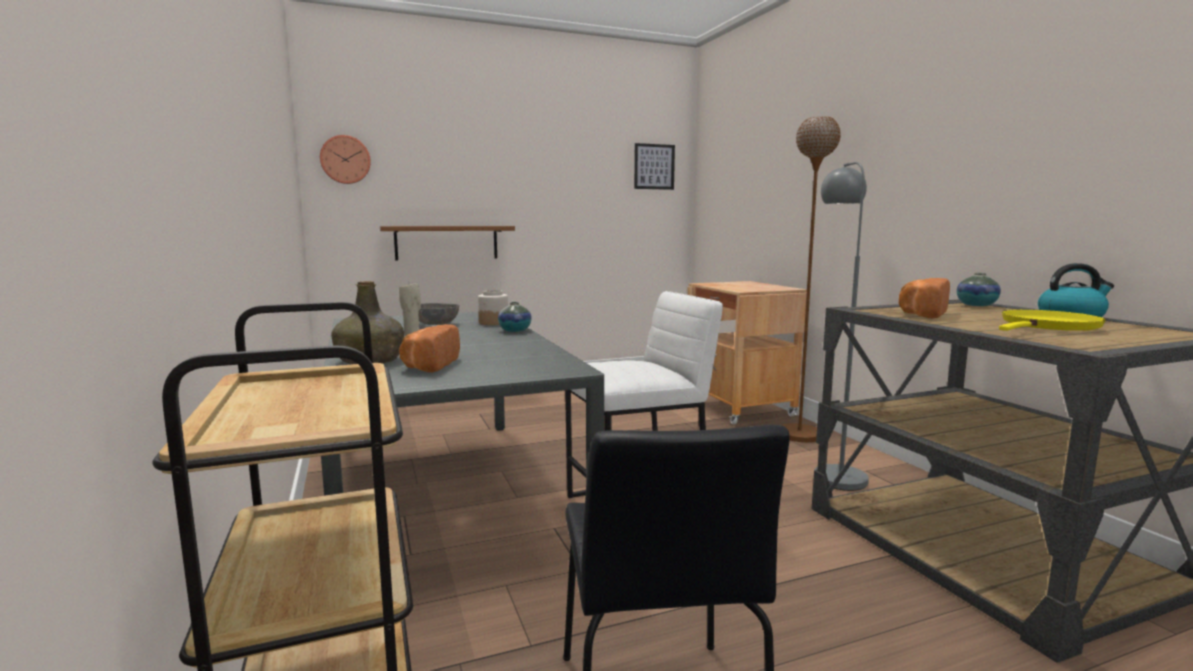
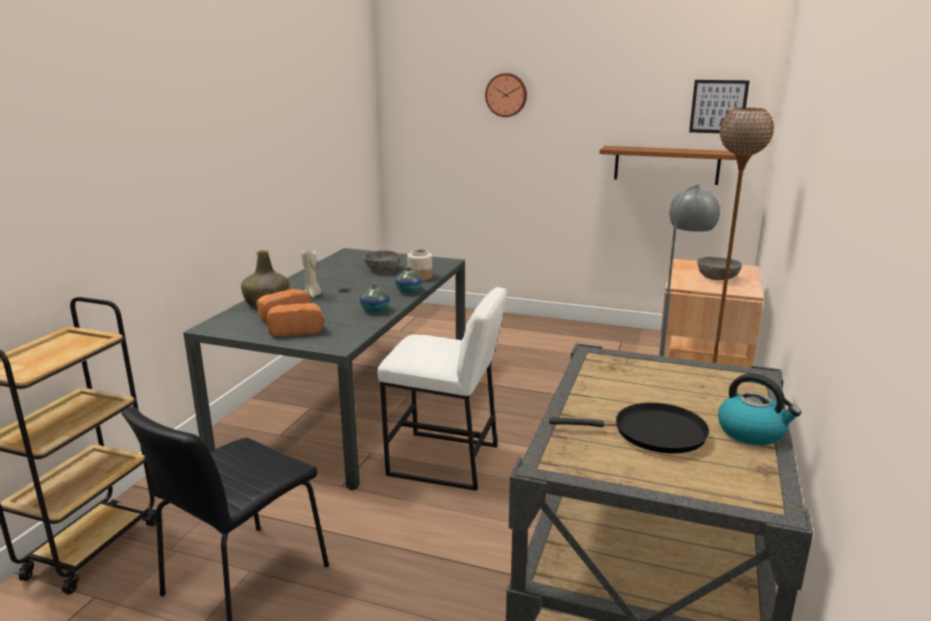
camera: 40 degrees right, 10 degrees up
(345, 160) = (409, 103): wall clock -> wall clock (506, 95)
(446, 242) = (486, 178): brown shelf -> brown shelf (666, 165)
(751, 286) = (717, 278): none -> grey bowl
(921, 314) = (622, 378): bread -> bread (296, 330)
(976, 305) = (741, 383): vase -> vase (375, 310)
(1048, 326) = (653, 433): yellow frying pan -> black frying pan

